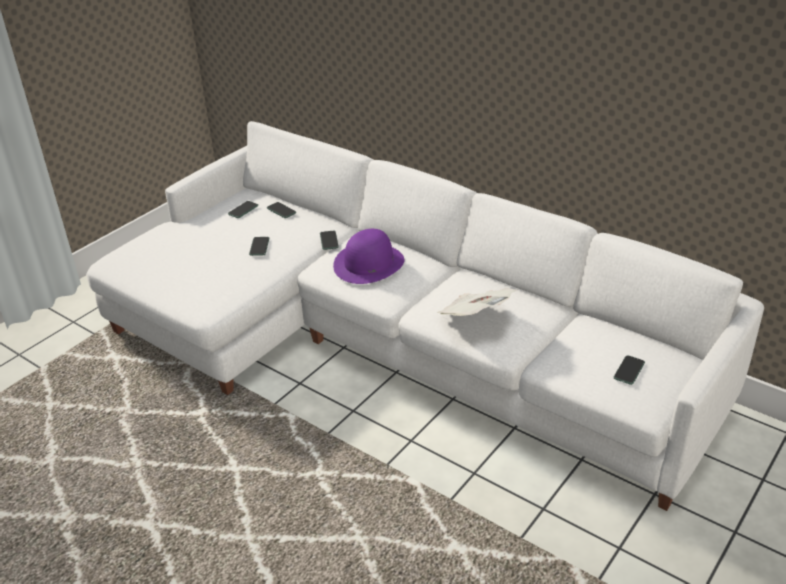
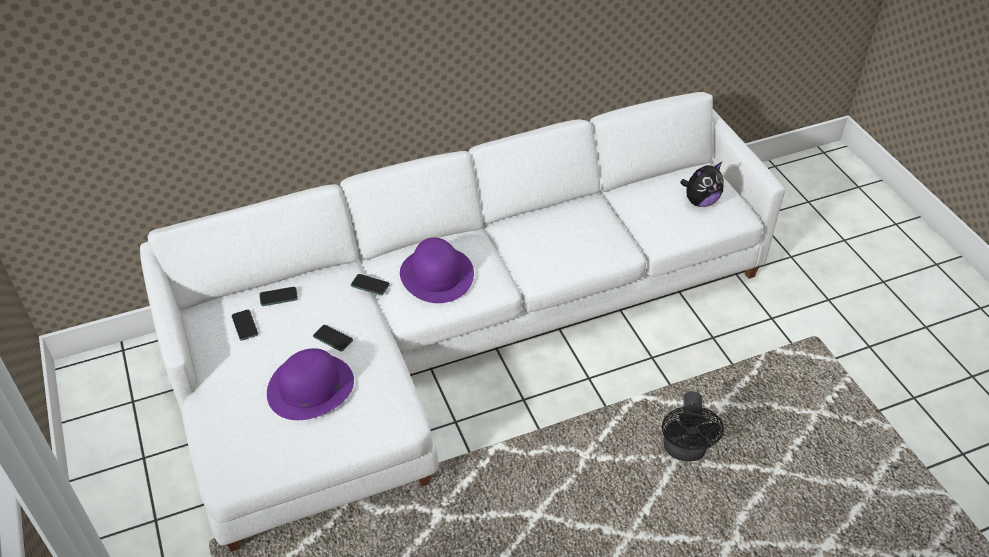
camera: 60 degrees left, 10 degrees up
(205, 257) = (310, 387): none -> purple hat
(376, 542) = (685, 451): none -> black fan
(475, 318) = (576, 246): newspaper -> none
(629, 370) = (700, 201): phone -> plush toy

